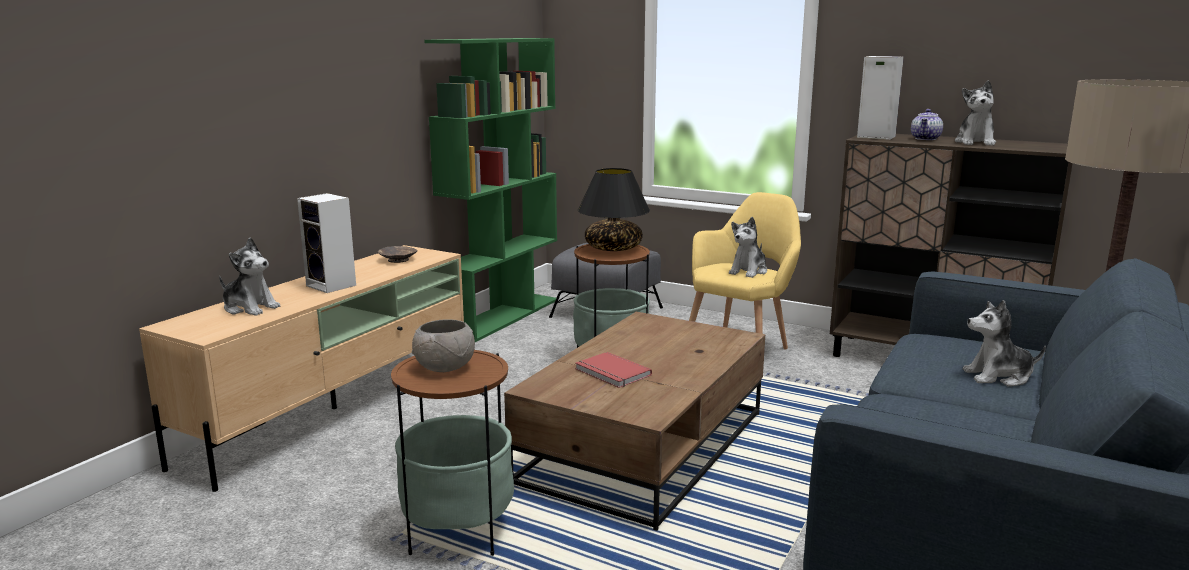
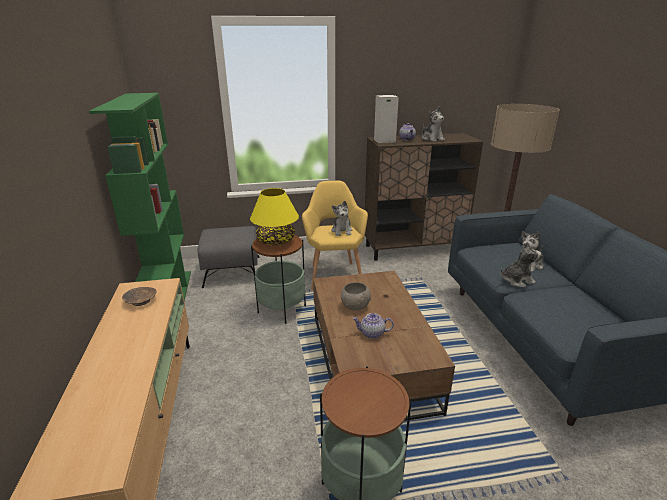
camera: 40 degrees left, 10 degrees up
(250, 308) = (93, 414): plush toy -> plush toy (516, 280)
(333, 286) = (131, 351): speaker -> none
(446, 367) = (359, 397): grey bowl -> grey bowl (355, 306)
(611, 373) = (372, 333): red book -> teapot
(613, 248) = (276, 240): black table lamp -> yellow table lamp

